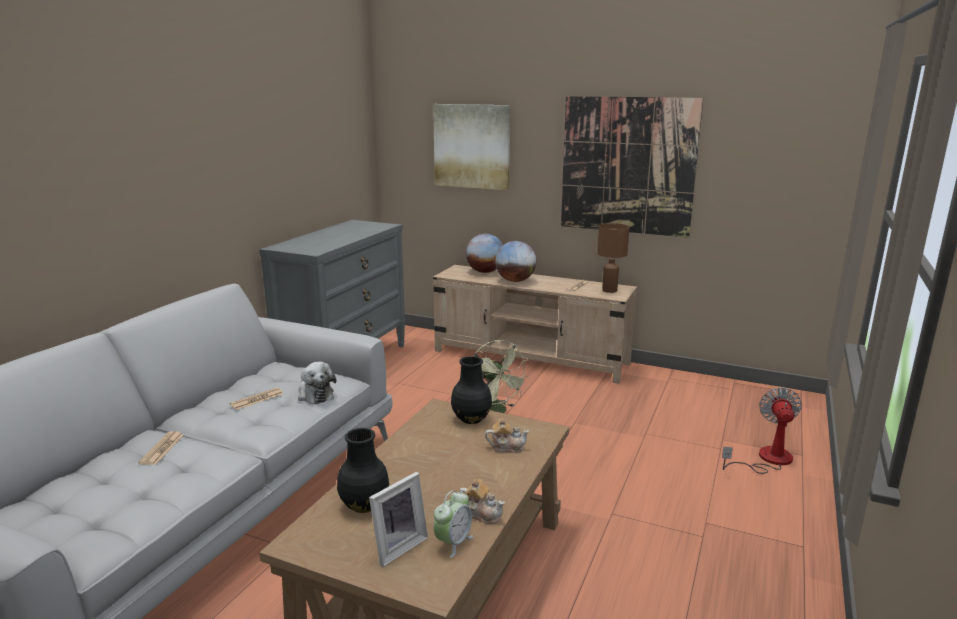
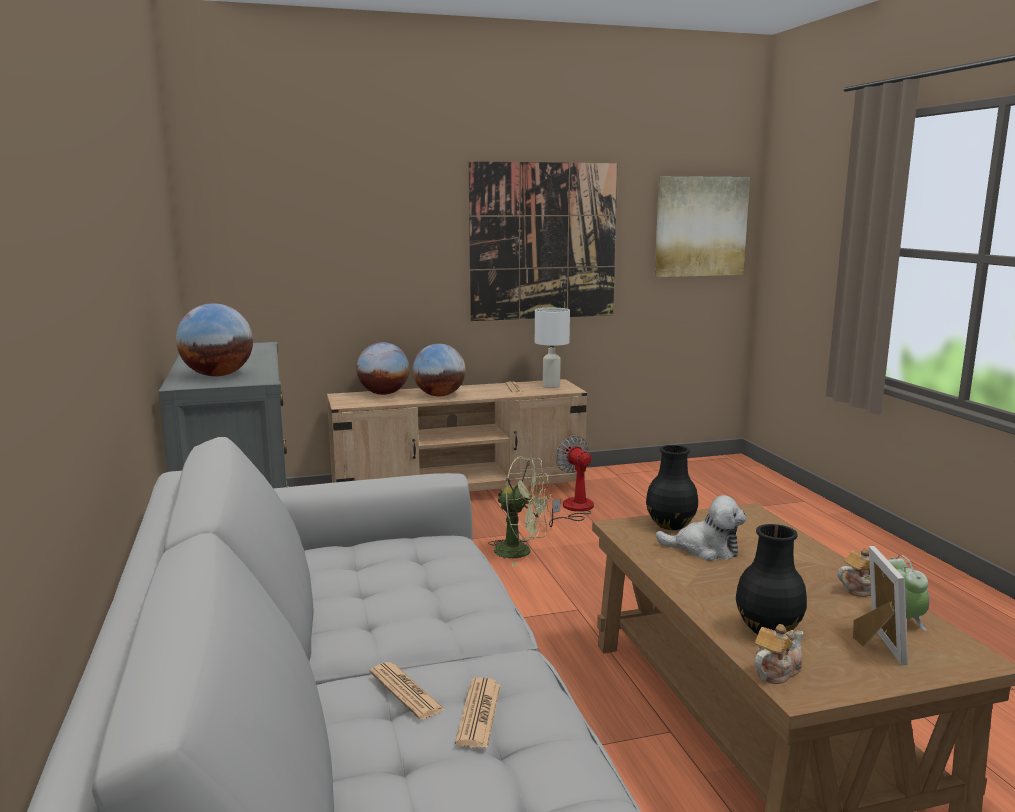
camera: 40 degrees left, 5 degrees down
(257, 399) = (394, 592): newspaper -> newspaper (479, 713)
(307, 244) = (218, 375): none -> globe
(315, 394) = (450, 563): plush toy -> plush toy (704, 549)
(472, 146) = (343, 228): picture -> picture (700, 226)
(507, 447) = (754, 535): teapot -> teapot (775, 671)
(609, 290) = (551, 386): brown table lamp -> white table lamp
(766, 459) = (790, 512): fan -> fan (574, 510)

